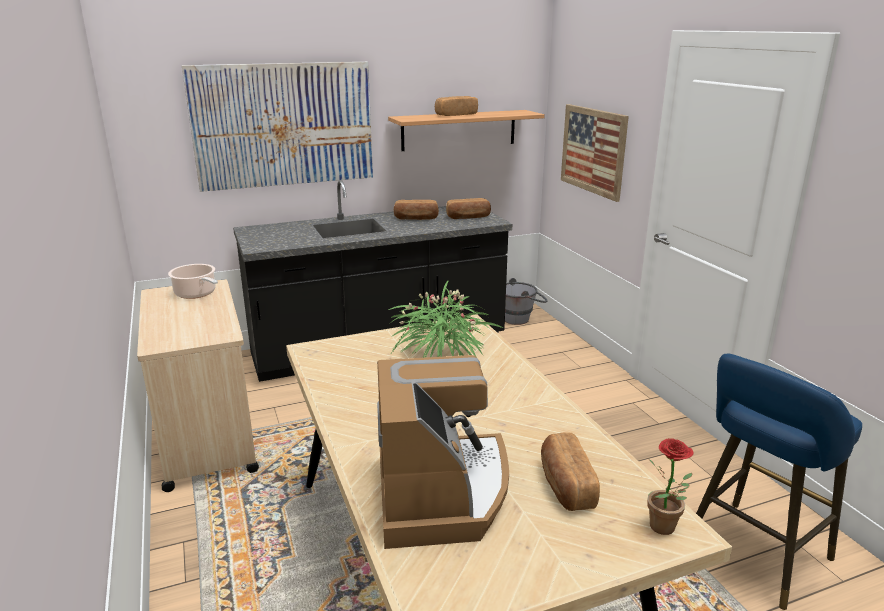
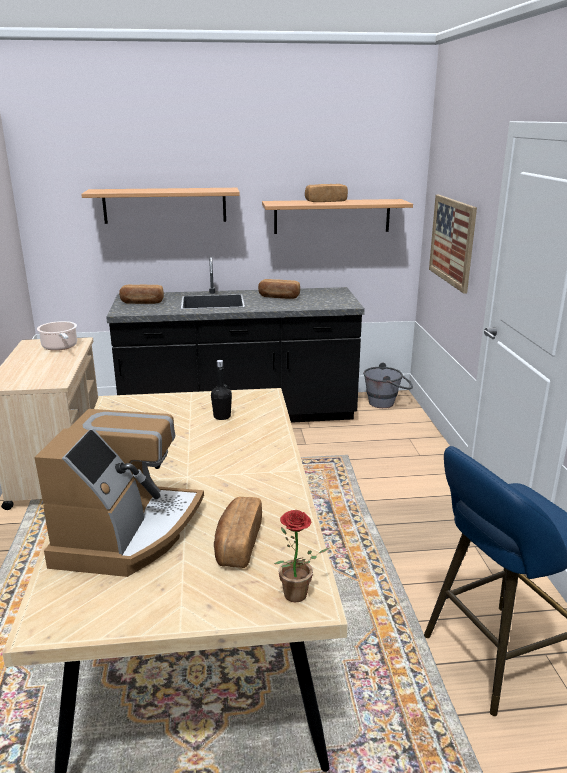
camera: 15 degrees right, 0 degrees up
(284, 125) = (165, 205): picture -> shelf
(441, 352) = (222, 416): potted plant -> black bottle
(468, 217) = (328, 299): bread -> bread (142, 302)

